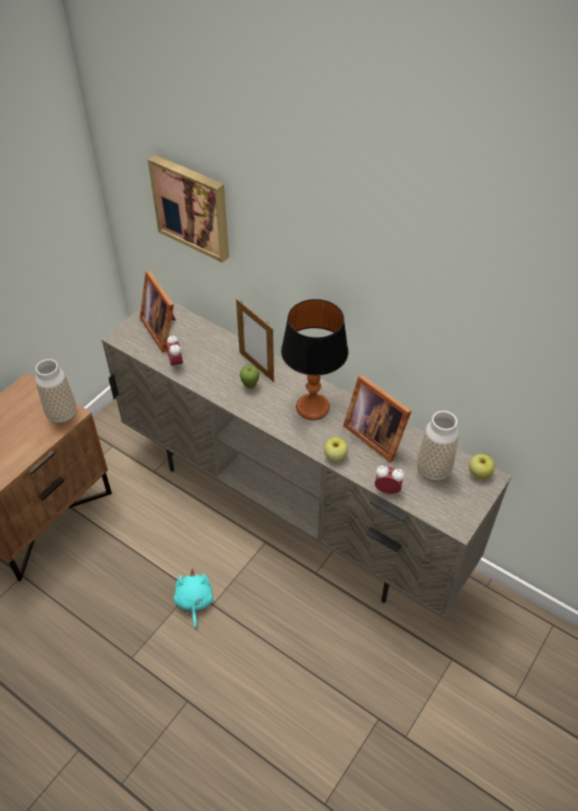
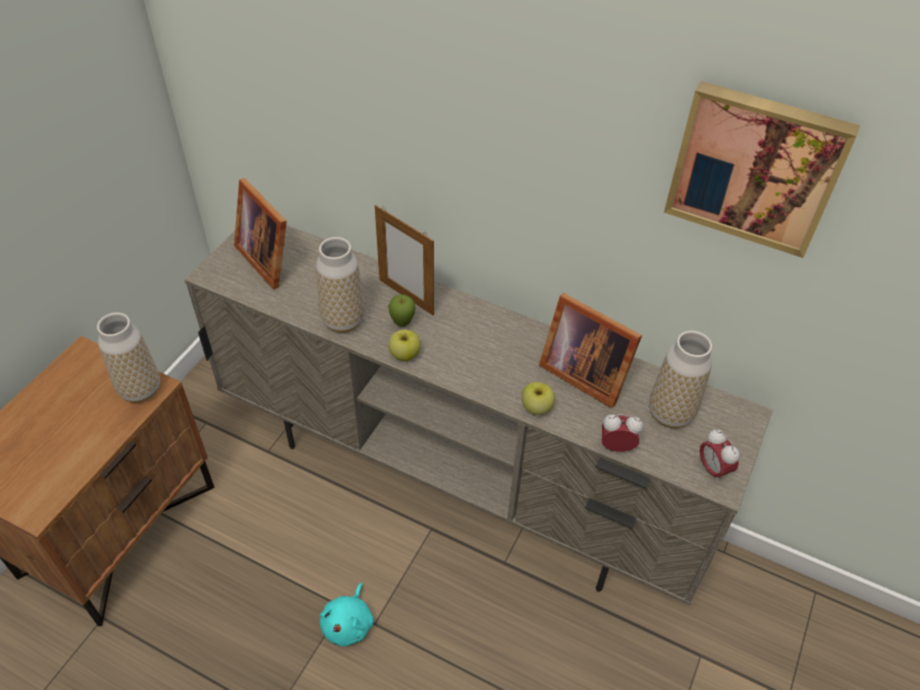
camera: 10 degrees left, 0 degrees up
(176, 363) = (295, 302): alarm clock -> alarm clock (712, 469)
(192, 206) = (302, 81): picture -> picture (756, 167)
(194, 602) = (349, 623): turquoise plush toy -> turquoise plush toy turned 150 degrees counterclockwise
(208, 380) = (343, 321): none -> vase
(312, 407) = (492, 344): table lamp -> none
(479, 473) = (730, 410): apple -> apple (404, 354)

